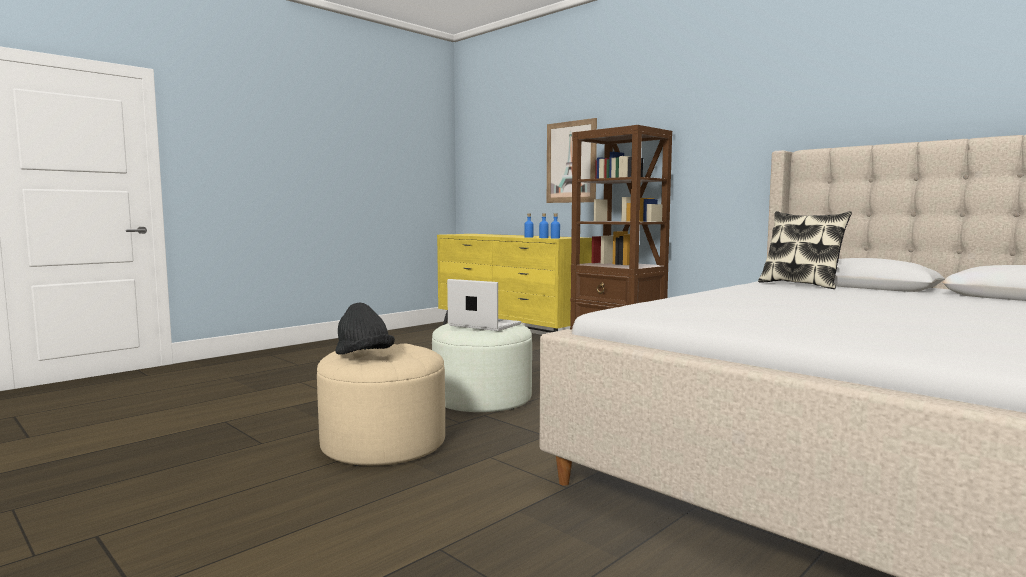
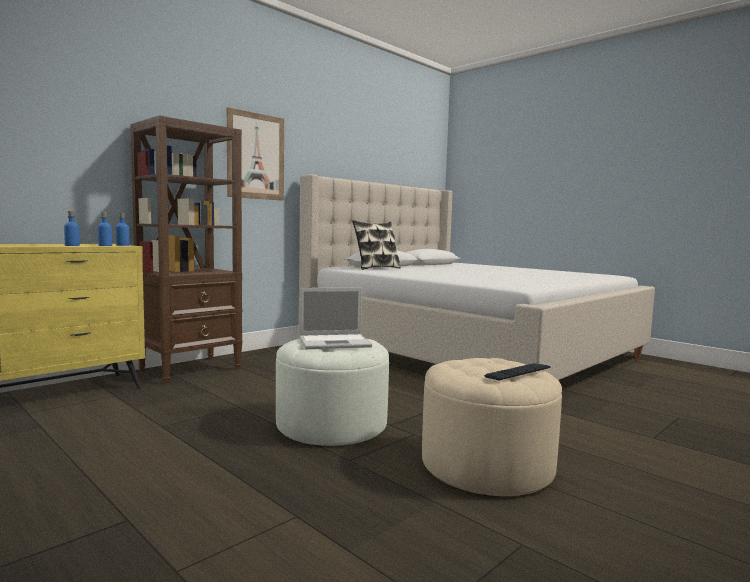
camera: 90 degrees left, 0 degrees up
(364, 356) = (518, 373): black hat -> keyboard
(483, 325) = (336, 342): laptop -> laptop turned 135 degrees counterclockwise
(571, 162) = (66, 142): picture -> picture (256, 156)

